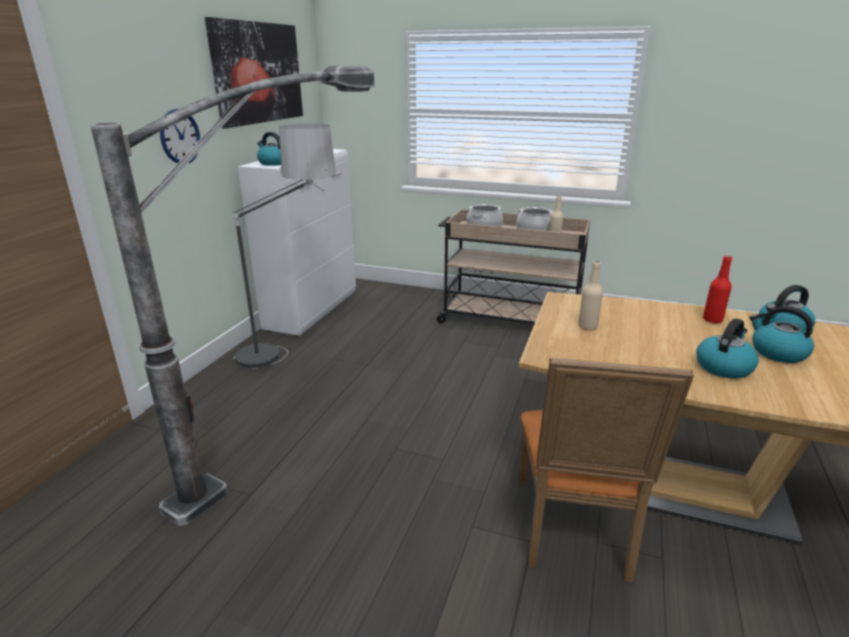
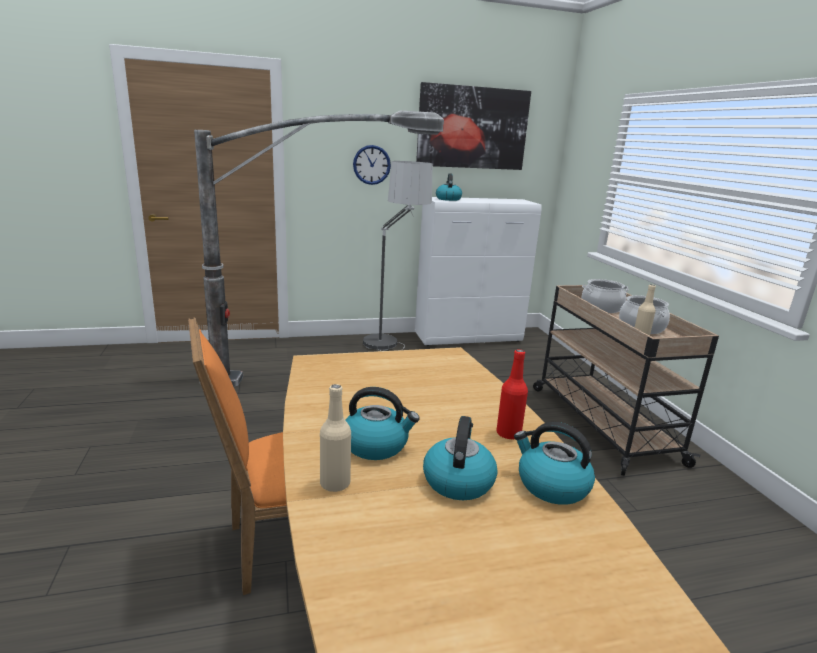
camera: 55 degrees right, 5 degrees down
(587, 326) = (398, 371): beige bottle -> beige bottle (335, 483)

